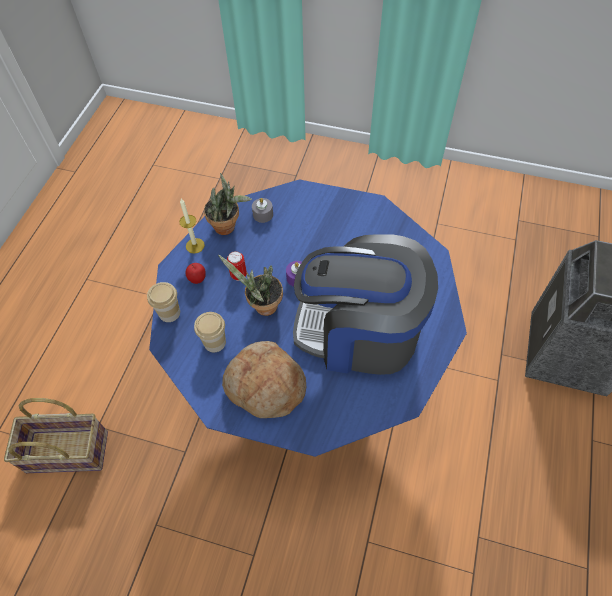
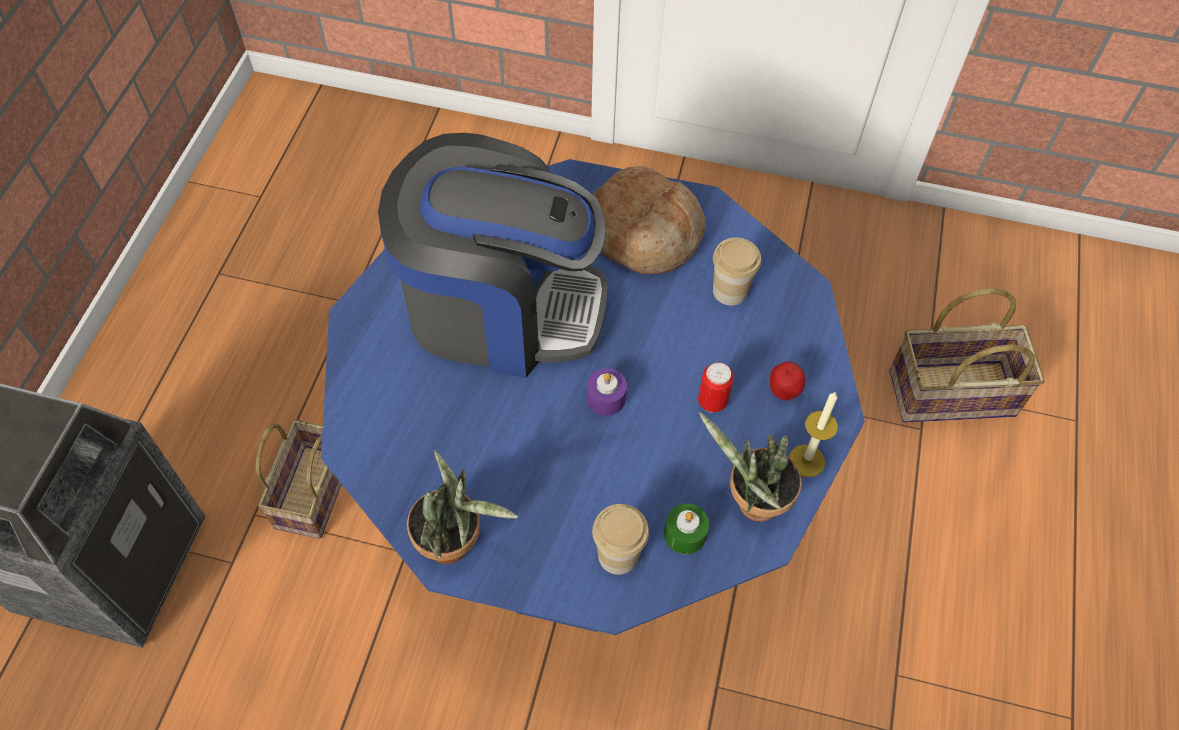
camera: 175 degrees right, 0 degrees up
(169, 313) = (815, 335): cup -> cup (618, 555)
(262, 306) = (662, 347): potted plant -> potted plant (455, 543)
(263, 214) = (685, 534): grey candle -> green candle
(468, 394) = (312, 489): none -> basket

